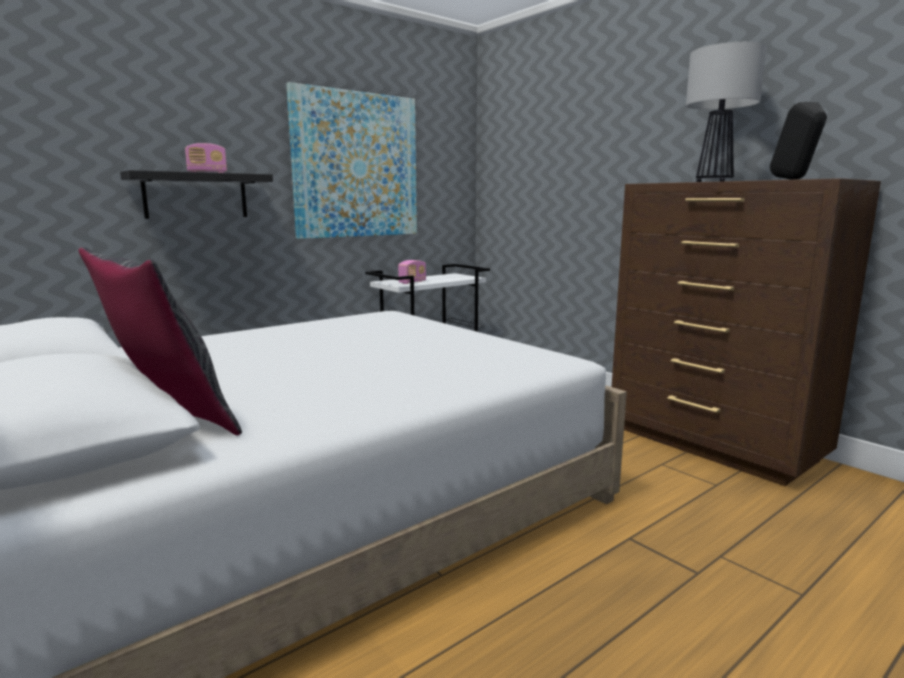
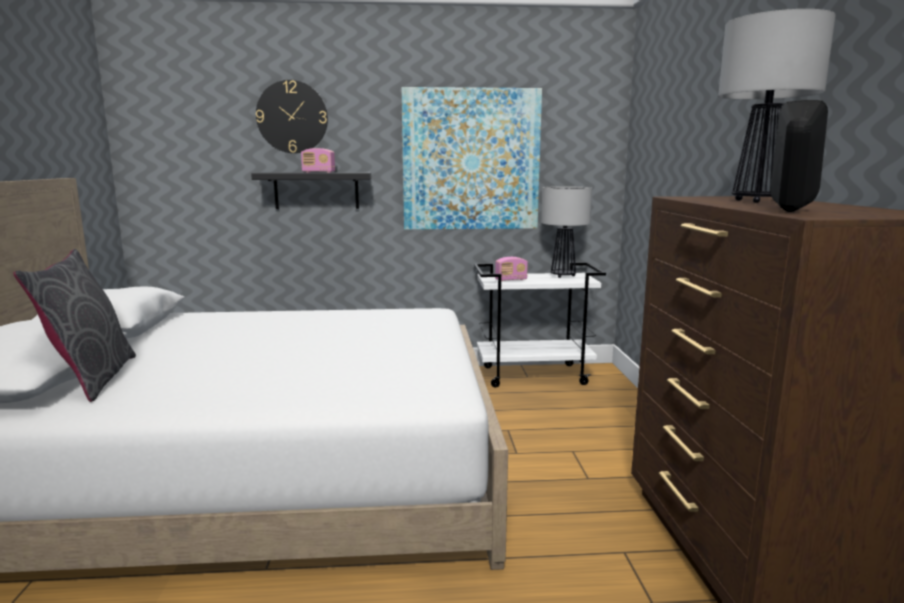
camera: 35 degrees right, 0 degrees up
(161, 104) = (292, 117): none -> wall clock
(445, 276) = (563, 276): none -> table lamp

